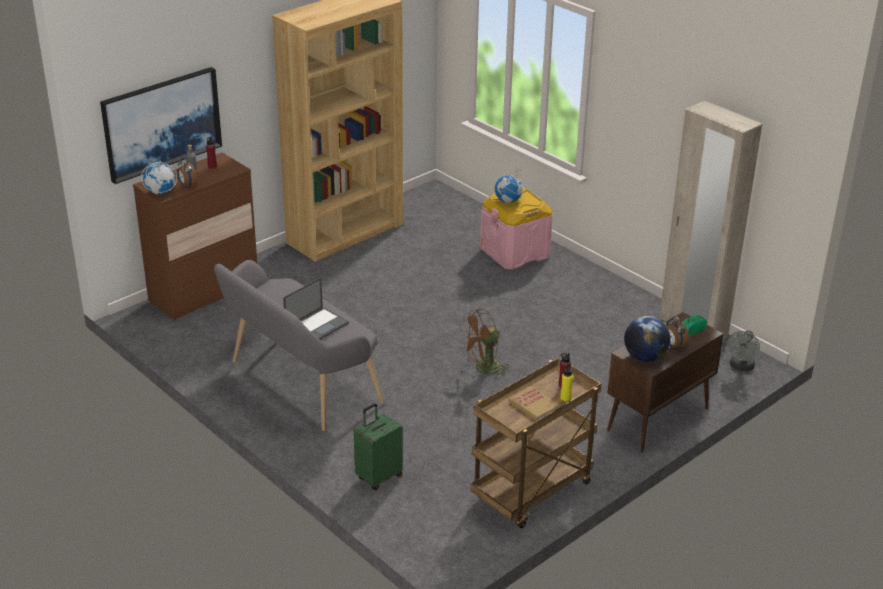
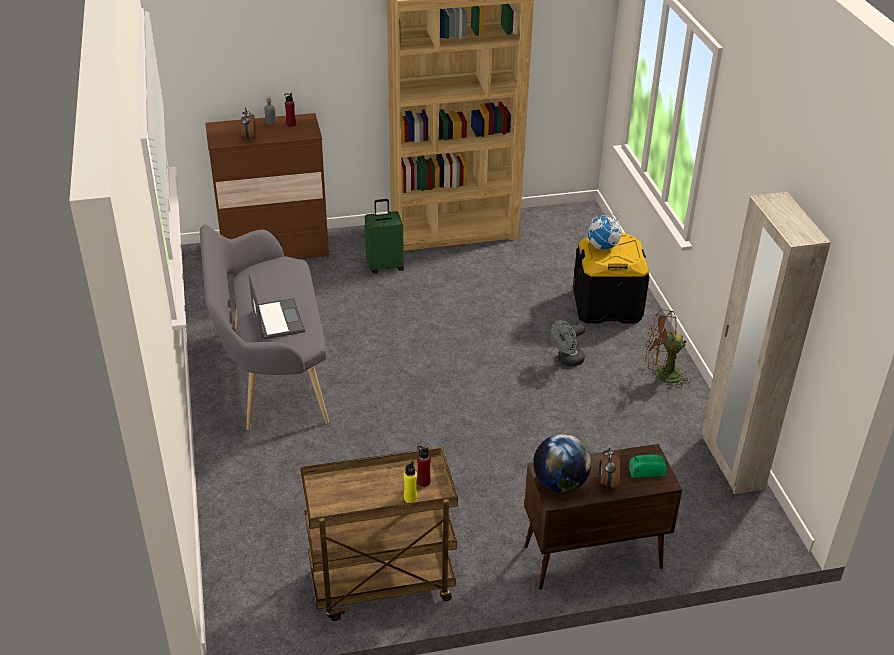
camera: 30 degrees right, 5 degrees up
(160, 192) = (218, 137): globe -> none
(161, 123) = (243, 67): picture -> none
(317, 325) = (277, 319): laptop -> laptop turned 90 degrees counterclockwise
(378, 477) = (252, 500): green suitcase -> green suitcase (385, 265)
(483, 369) = (457, 424): brown fan -> brown fan (661, 375)
(515, 252) = (607, 305): pink storage box -> black storage box
(533, 405) = (368, 493): book -> none
(741, 367) = (748, 533): grey fan -> grey fan (567, 360)

